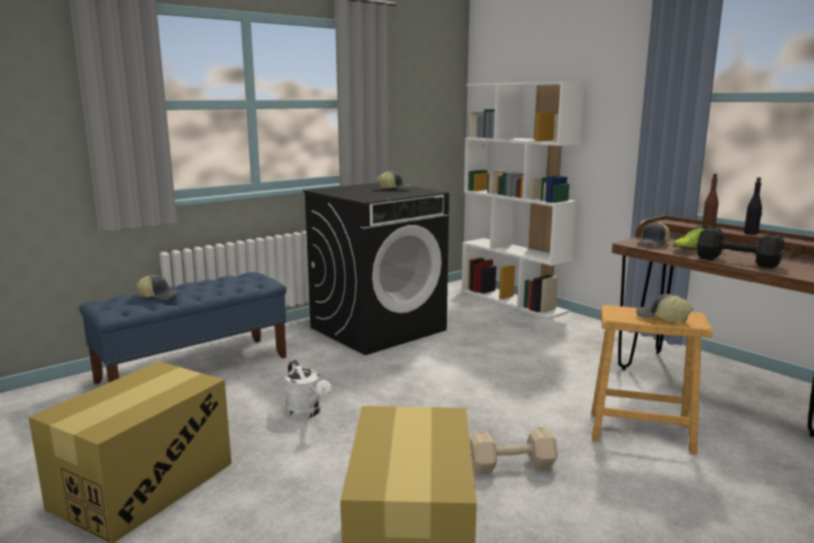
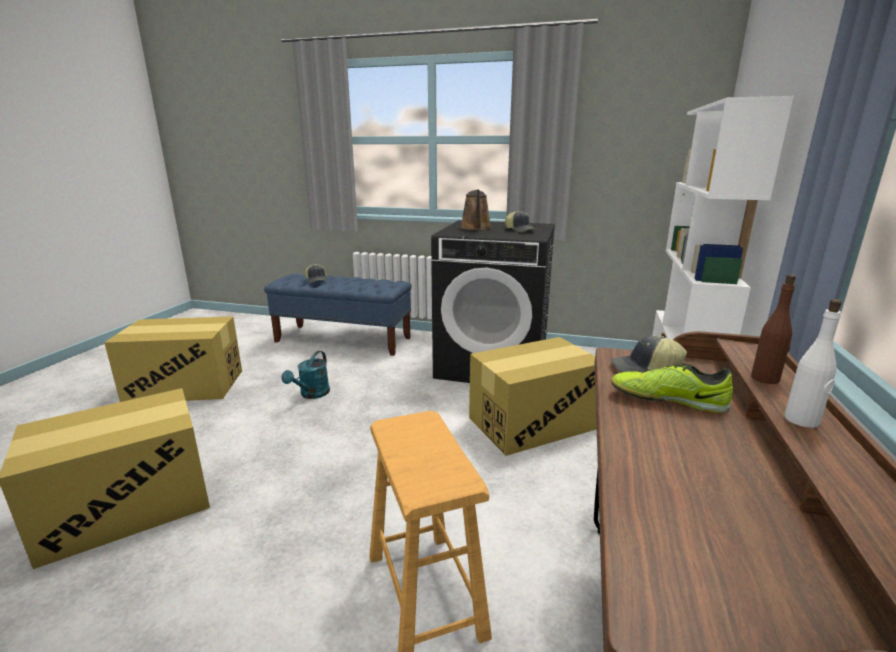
camera: 55 degrees right, 5 degrees up
(307, 412) = (311, 394): white watering can -> turquoise watering can
(358, 192) = (476, 228): none -> brown watering can
(489, 346) = (533, 423): none -> cardboard box
(513, 465) = (282, 517): beige dumbbell -> none
(662, 318) = (416, 459): cap -> none
(739, 262) = (643, 450): black dumbbell -> none
(751, 233) = (802, 420): black bottle -> white bottle

